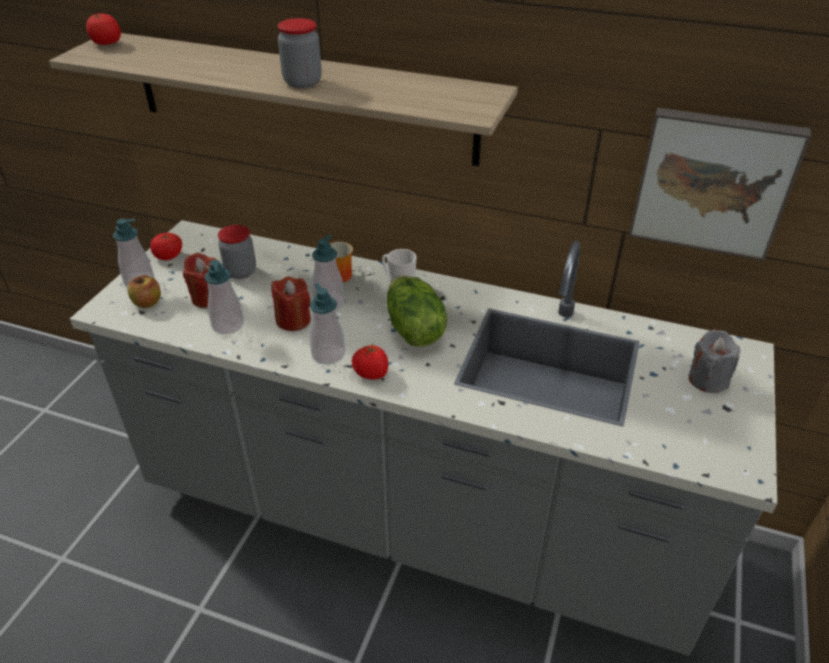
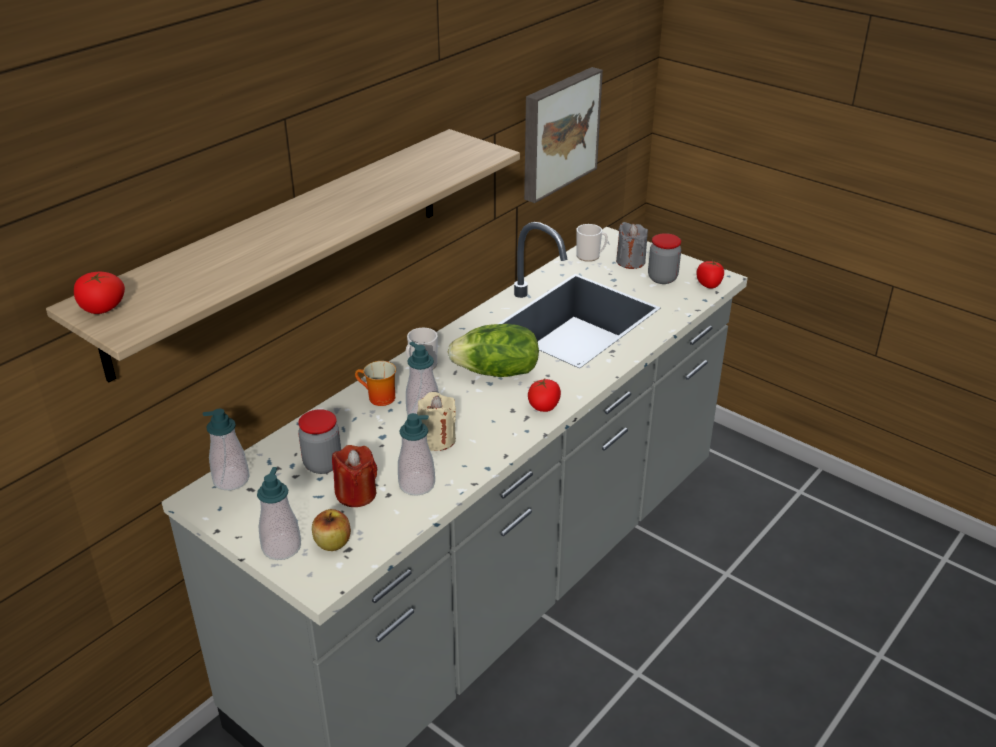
camera: 70 degrees left, 5 degrees down
(169, 256) = (244, 518): tomato -> tomato (709, 284)
(293, 320) = (437, 439): red candle -> beige candle
(302, 82) = (355, 209): jar -> jar (662, 278)
(328, 354) = (503, 426): soap dispenser -> soap dispenser (231, 480)
(688, 345) = (590, 256): none -> mug

